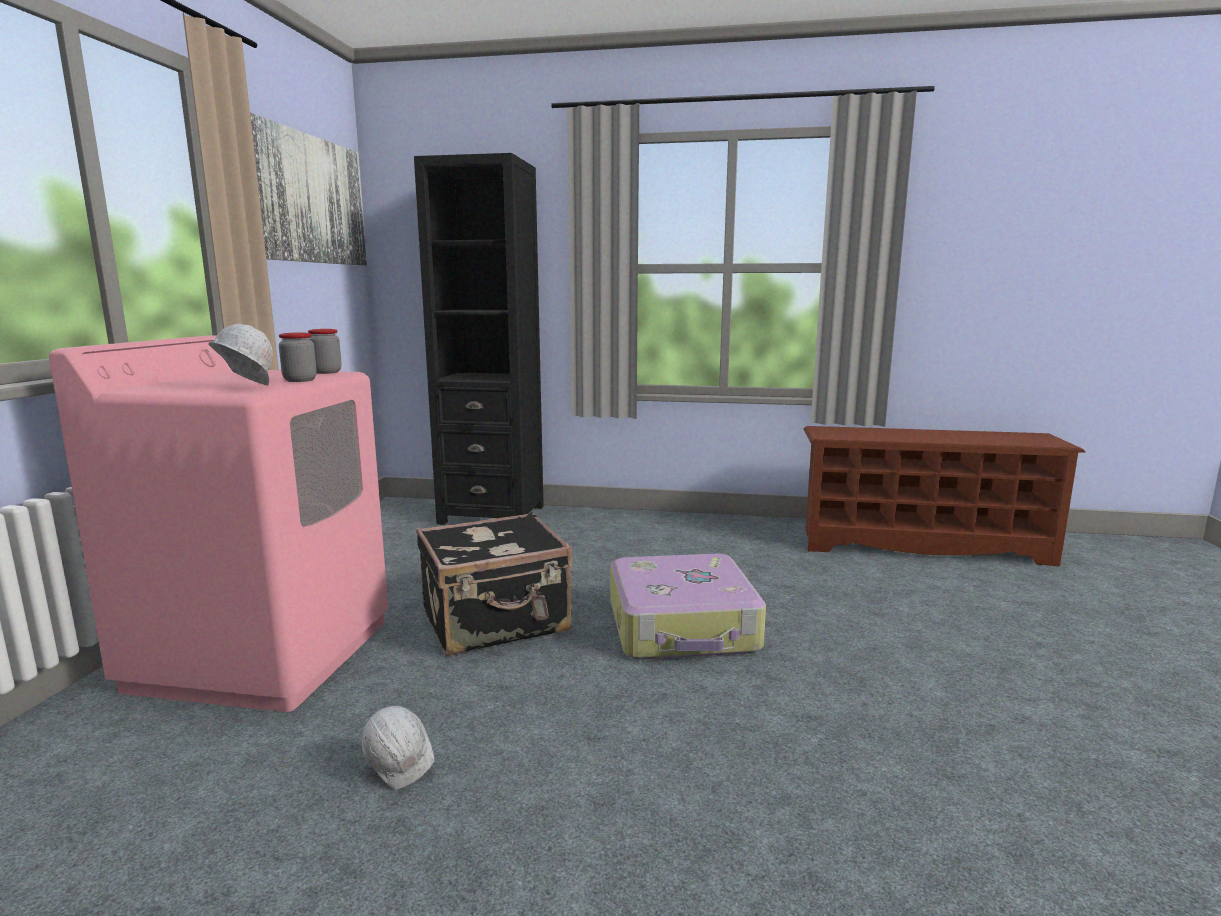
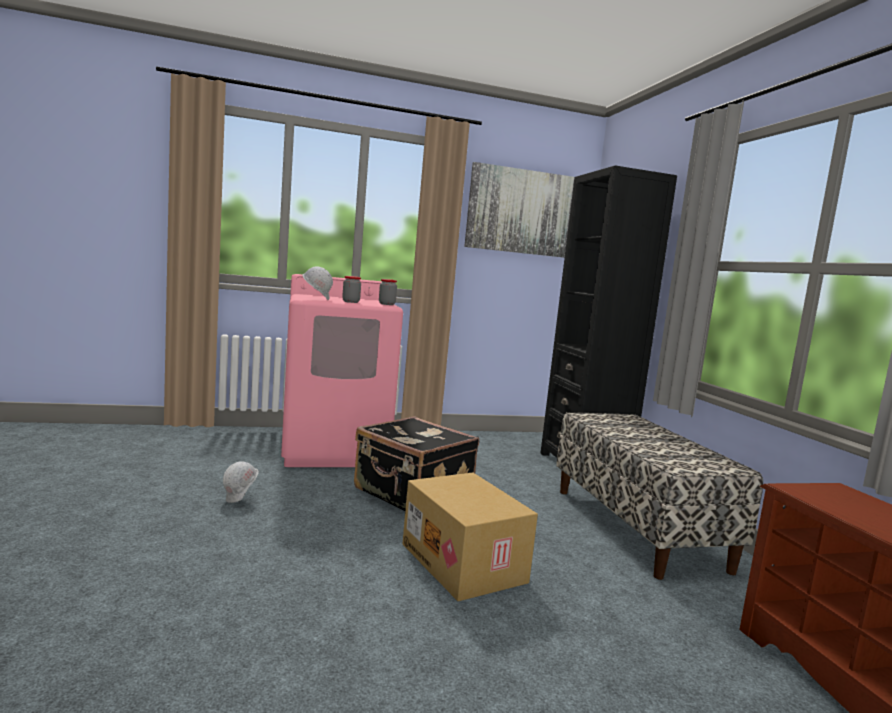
camera: 65 degrees right, 5 degrees down
(645, 534) = (637, 527): none -> bench
(683, 626) = (465, 563): suitcase -> cardboard box

